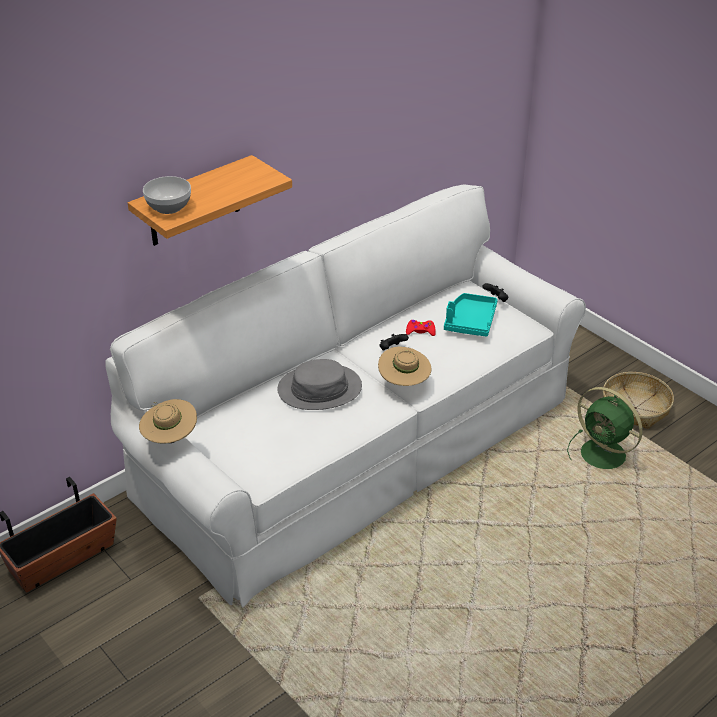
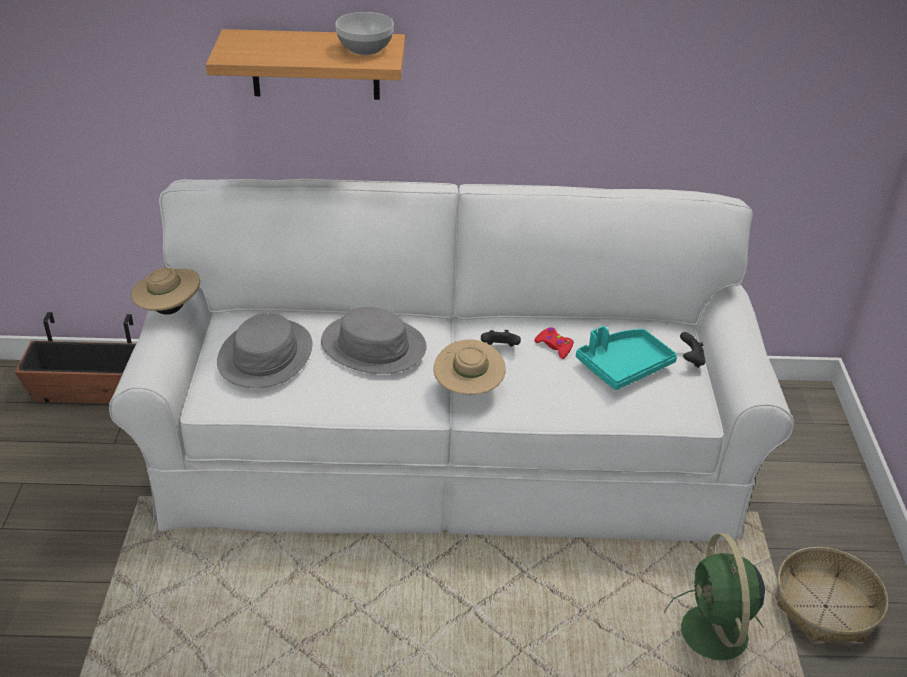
camera: 40 degrees right, 0 degrees up
(169, 206) = (246, 46): bowl -> bowl (366, 48)
(262, 432) = (266, 355): none -> grey hat

